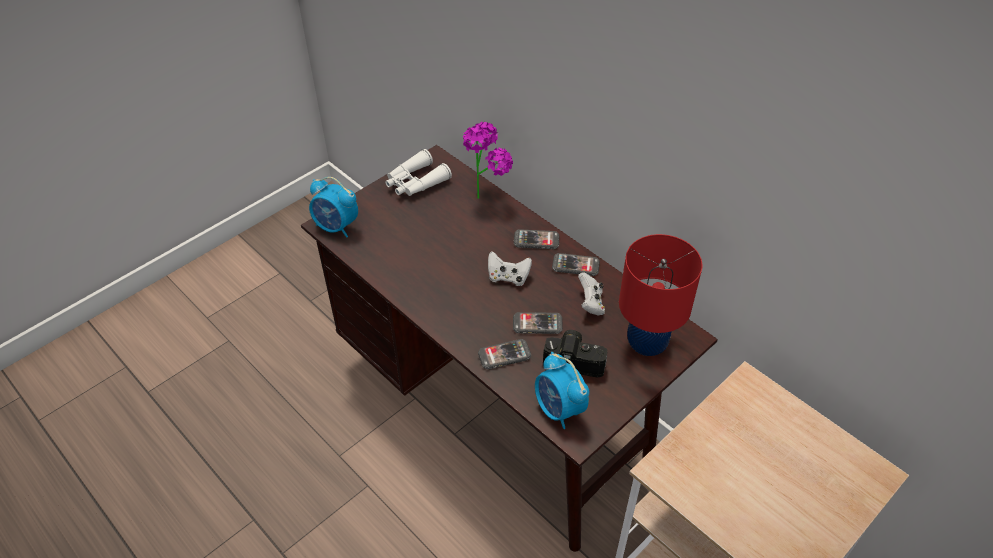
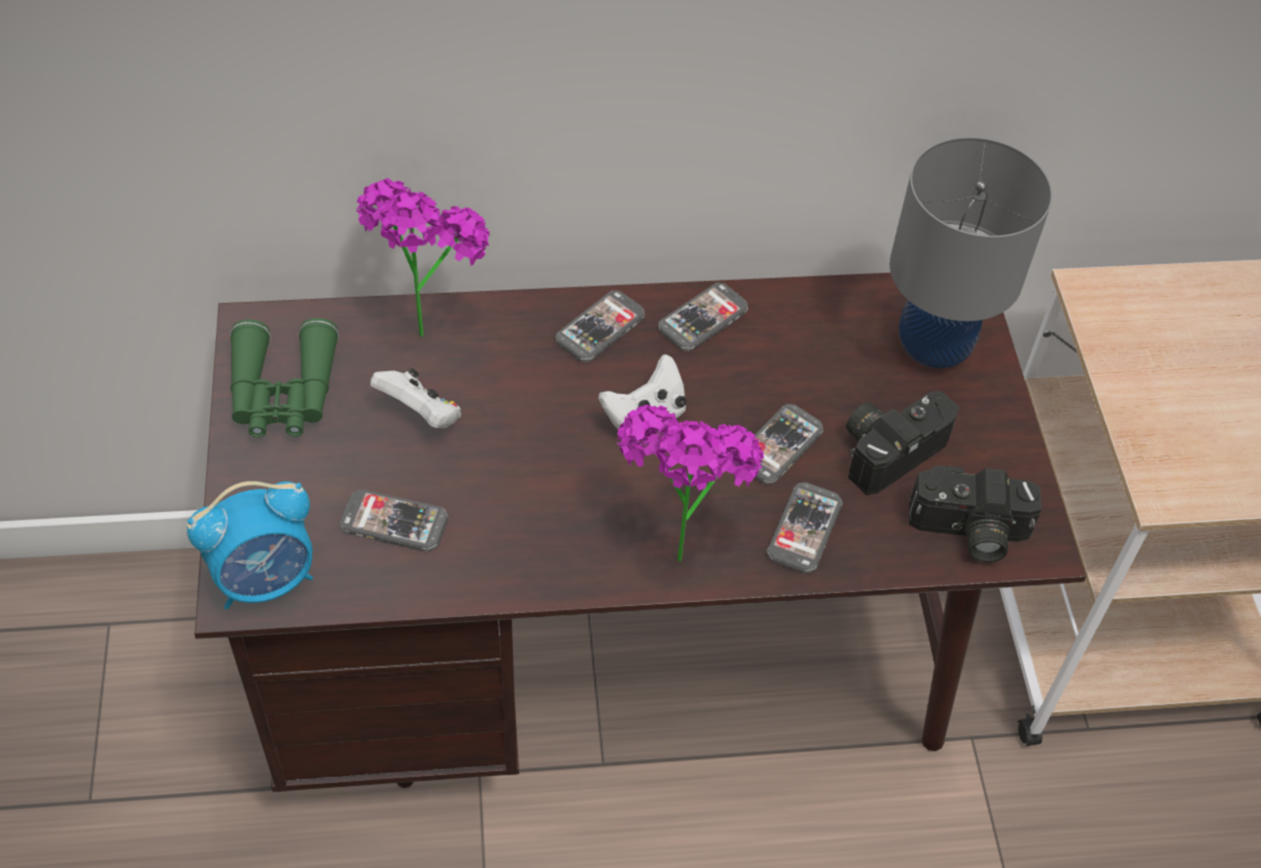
camera: 55 degrees left, 5 degrees up
(390, 242) = (394, 523): none -> phone
(415, 182) = (283, 393): white binoculars -> green binoculars
(461, 320) = (677, 538): none -> potted plant
(559, 409) = (968, 532): alarm clock -> camera
(591, 303) = (797, 355): white game controller -> white game controller (421, 415)
(645, 345) = (934, 351): red table lamp -> grey table lamp

